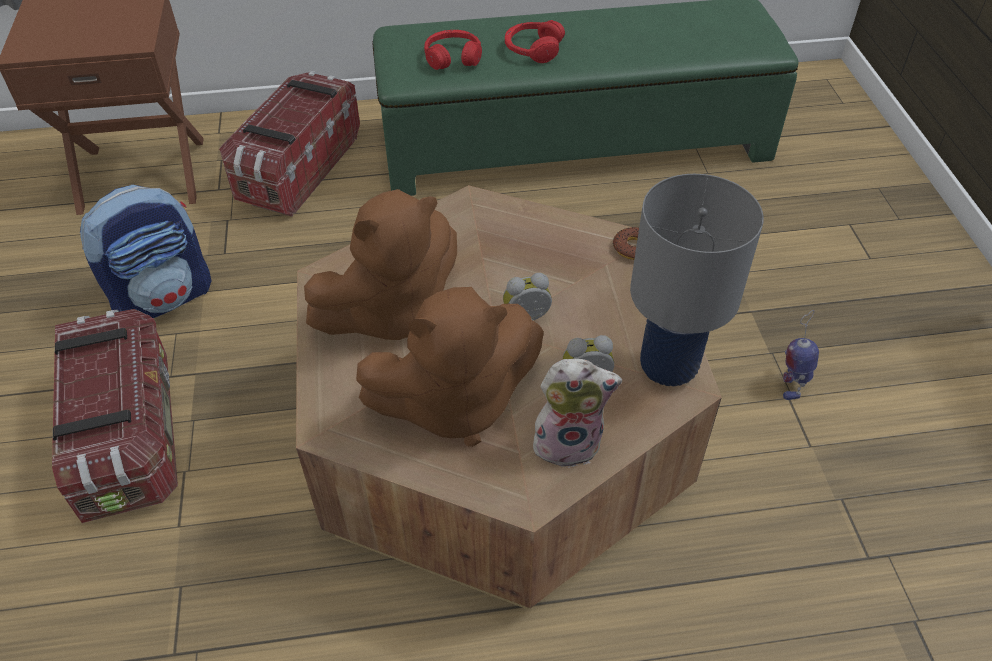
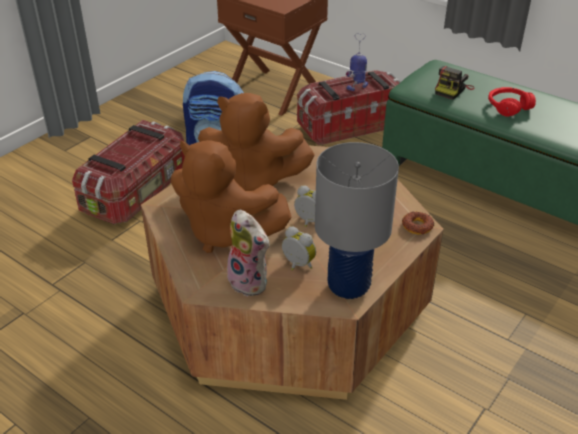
camera: 45 degrees right, 10 degrees down
(453, 58) = (453, 90): red headphones -> camera
(791, 384) = (497, 403): toy robot -> toy robot (358, 87)

